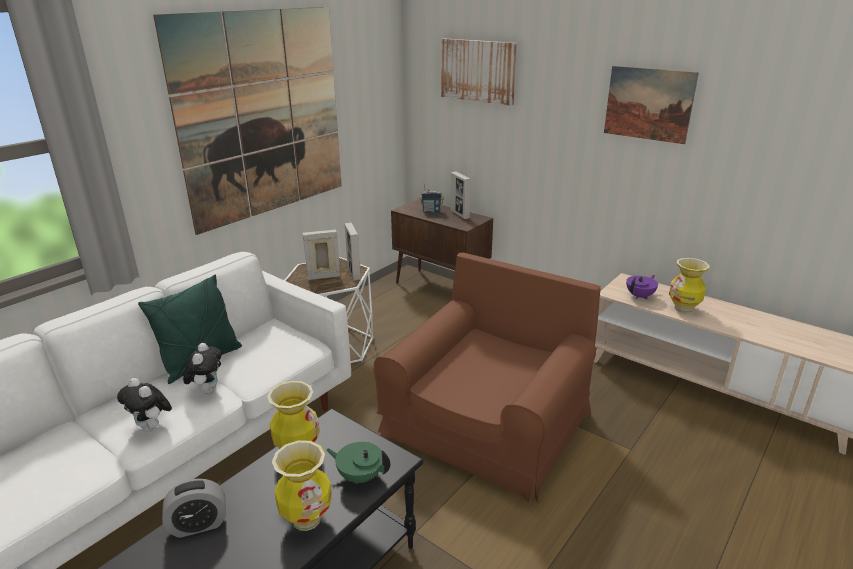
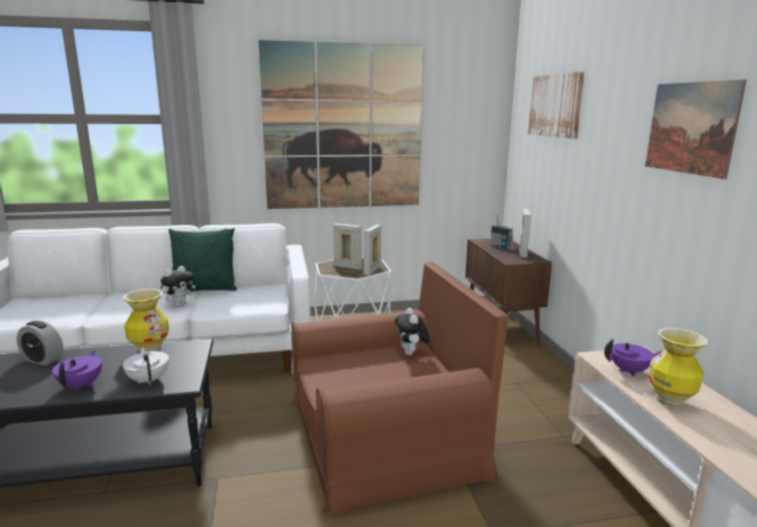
camera: 40 degrees right, 10 degrees down
(152, 427) = (123, 310): plush toy -> plush toy (411, 353)
(307, 519) = (82, 385): vase -> purple teapot
(360, 476) = (149, 380): green teapot -> white teapot

